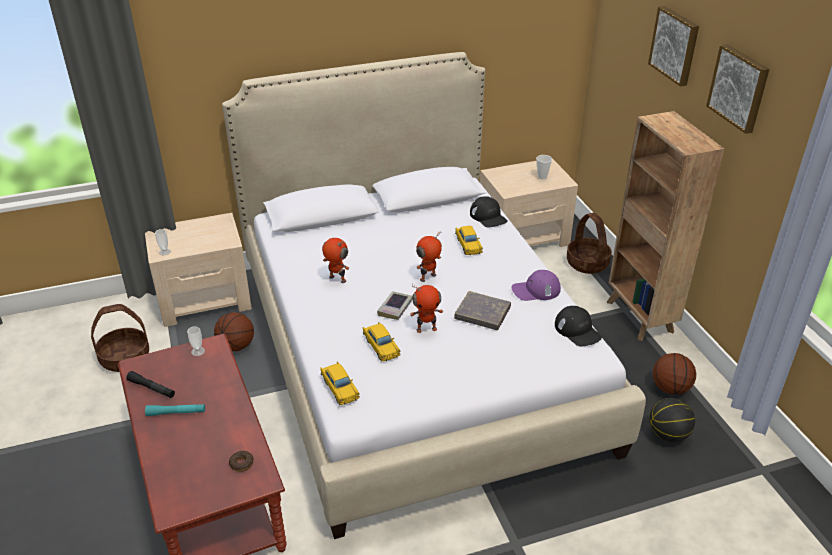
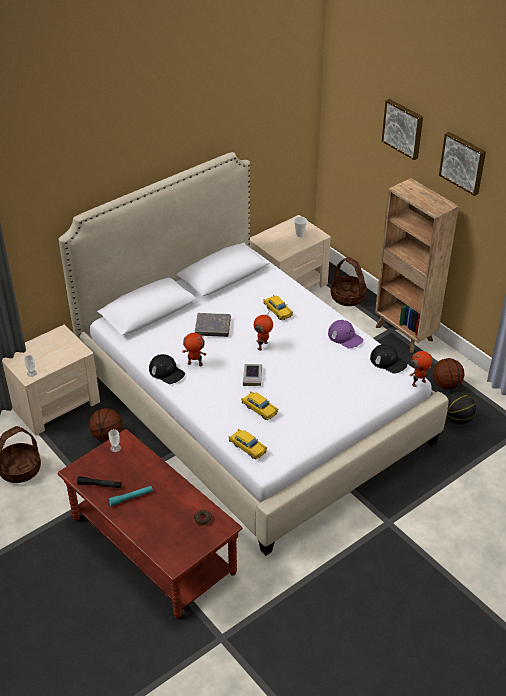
camera: 20 degrees left, 5 degrees up
(426, 328) = (283, 387): toy robot -> toy robot (418, 382)
(482, 313) = (316, 365): grey book -> grey book (212, 327)
(488, 217) = (280, 282): black cap -> black cap (167, 372)
(535, 290) = (345, 337): purple cap -> purple cap turned 105 degrees counterclockwise

